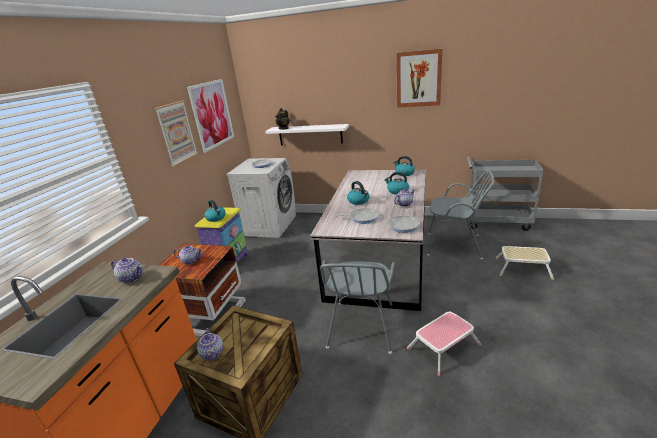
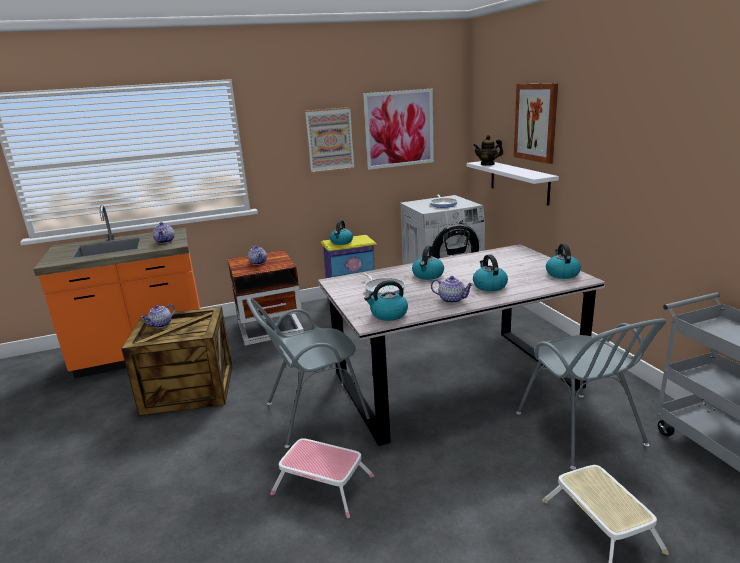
camera: 55 degrees right, 5 degrees down
(404, 225) = (388, 314): frying pan -> kettle
(418, 79) = (656, 118): picture -> picture (536, 122)

